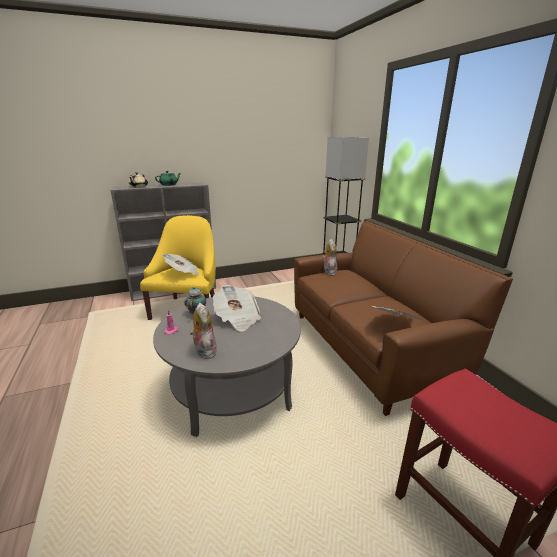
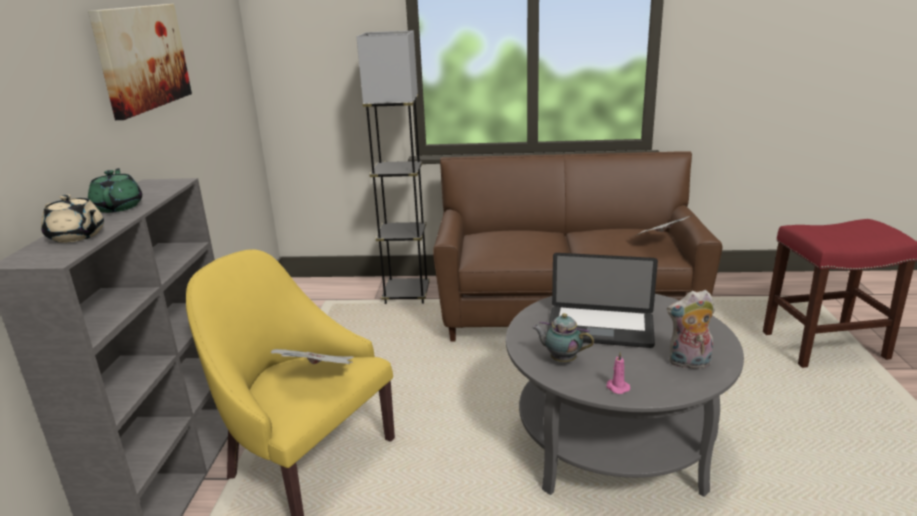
camera: 65 degrees left, 0 degrees up
(225, 135) = (142, 58): none -> picture
(237, 319) = (600, 328): newspaper -> laptop
(329, 272) = (480, 243): plush toy -> none

